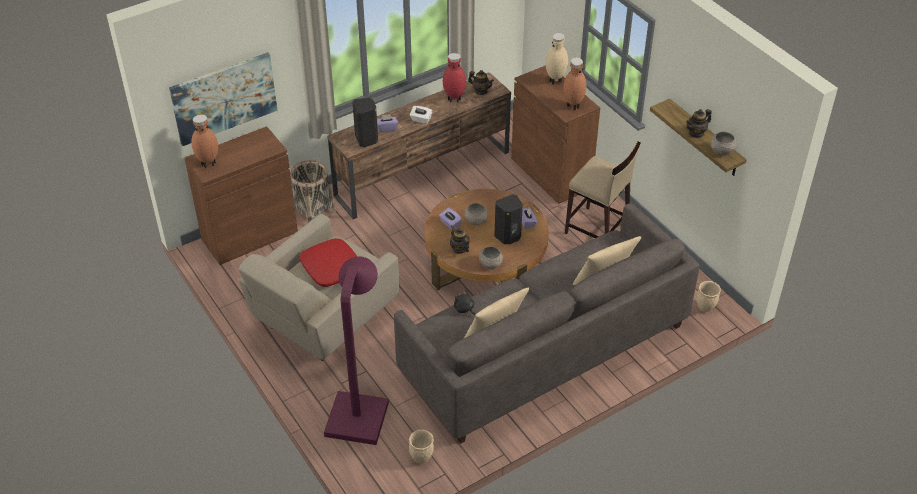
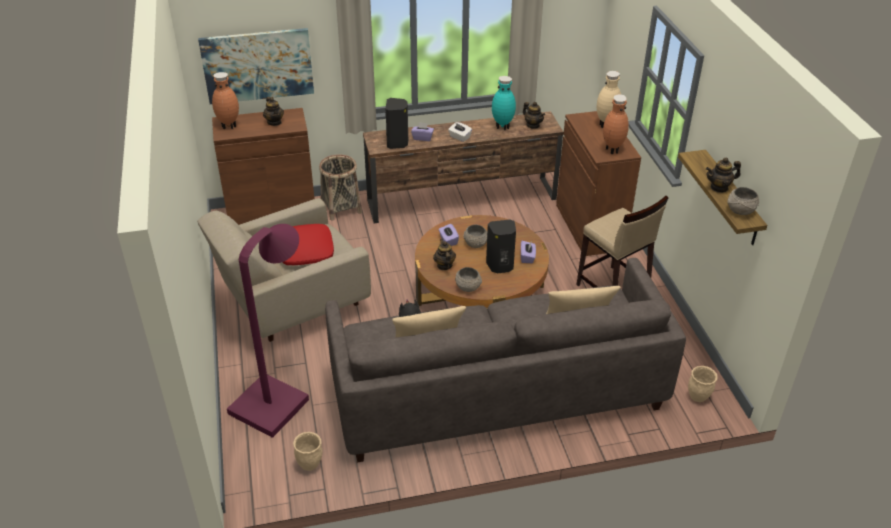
camera: 20 degrees right, 5 degrees down
(250, 148) = (274, 122): none -> teapot
(454, 99) = (502, 127): red vase -> turquoise vase

